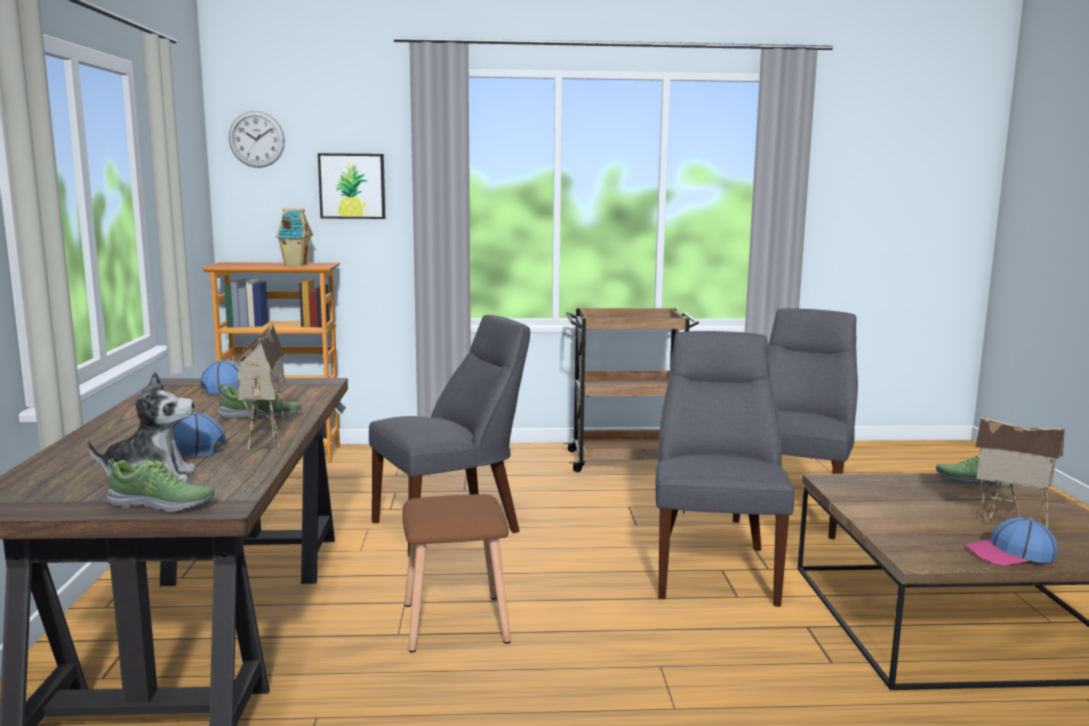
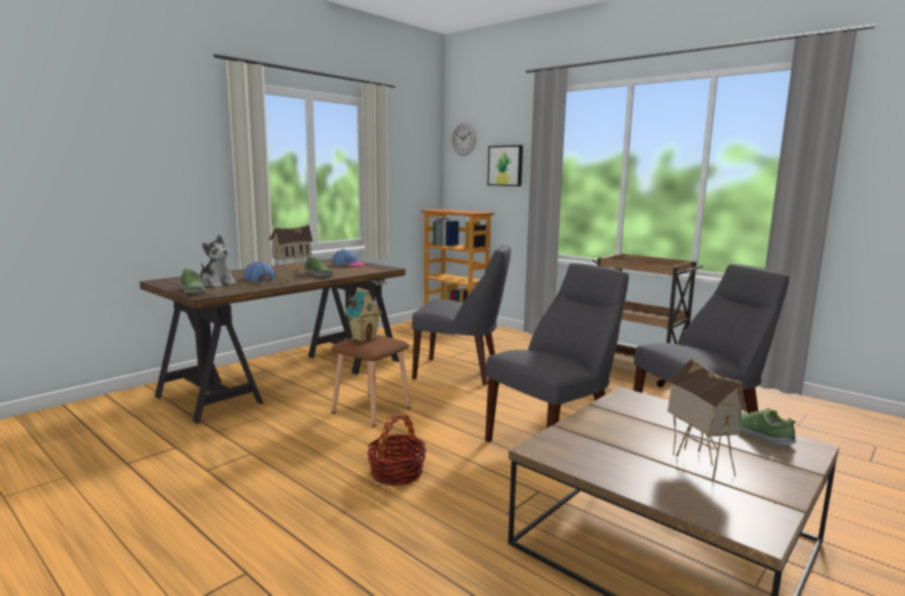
camera: 45 degrees right, 0 degrees up
(295, 264) = (467, 211): toy house -> toy house (363, 338)
(661, 683) = (397, 473): none -> basket
(1010, 554) = (624, 475): cap -> none

